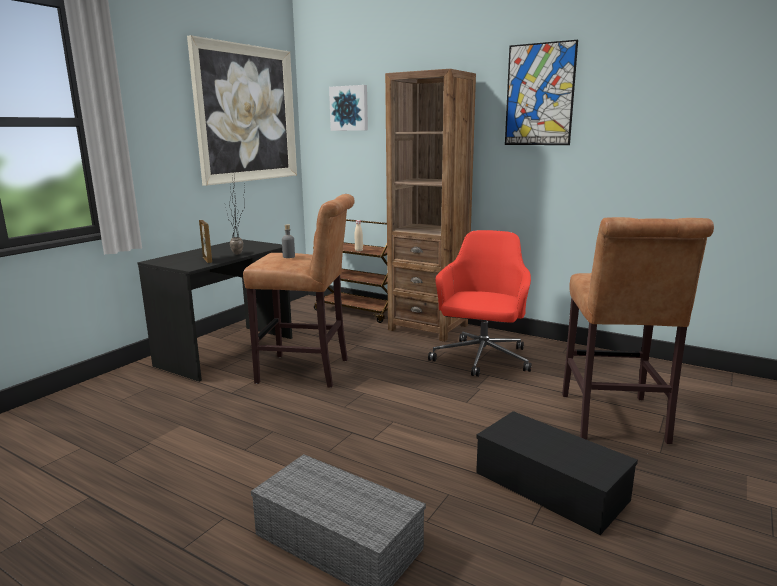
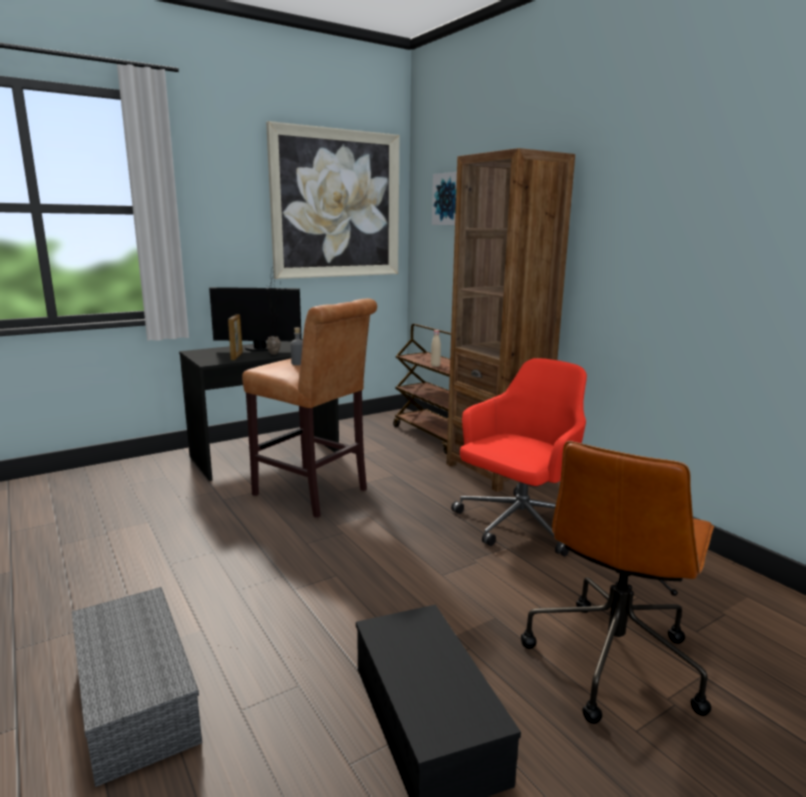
camera: 25 degrees right, 0 degrees up
(214, 251) = (259, 349): none -> monitor
(539, 95) = (649, 181): picture -> none
(614, 421) = (612, 660): brown stool -> brown office chair

